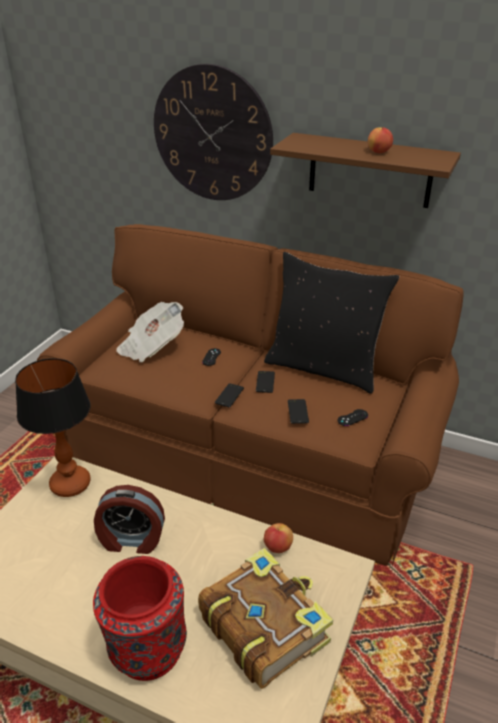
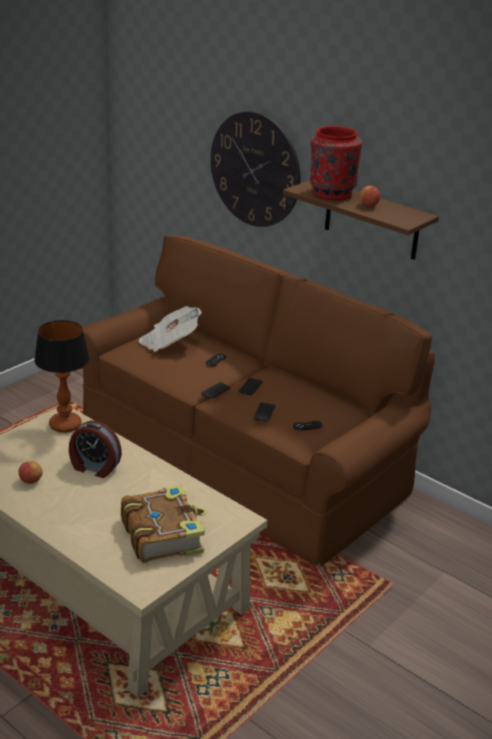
camera: 15 degrees right, 5 degrees down
(147, 649) = (77, 527): red vase -> red vase (331, 193)
(278, 547) = (199, 495): apple -> apple (30, 481)
(323, 367) = (307, 386): black pillow -> none

